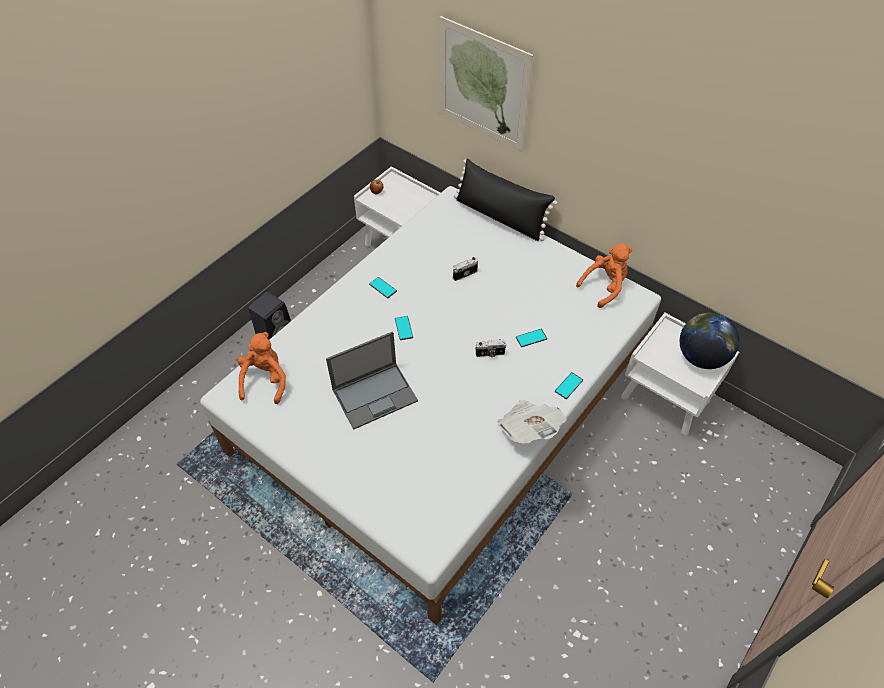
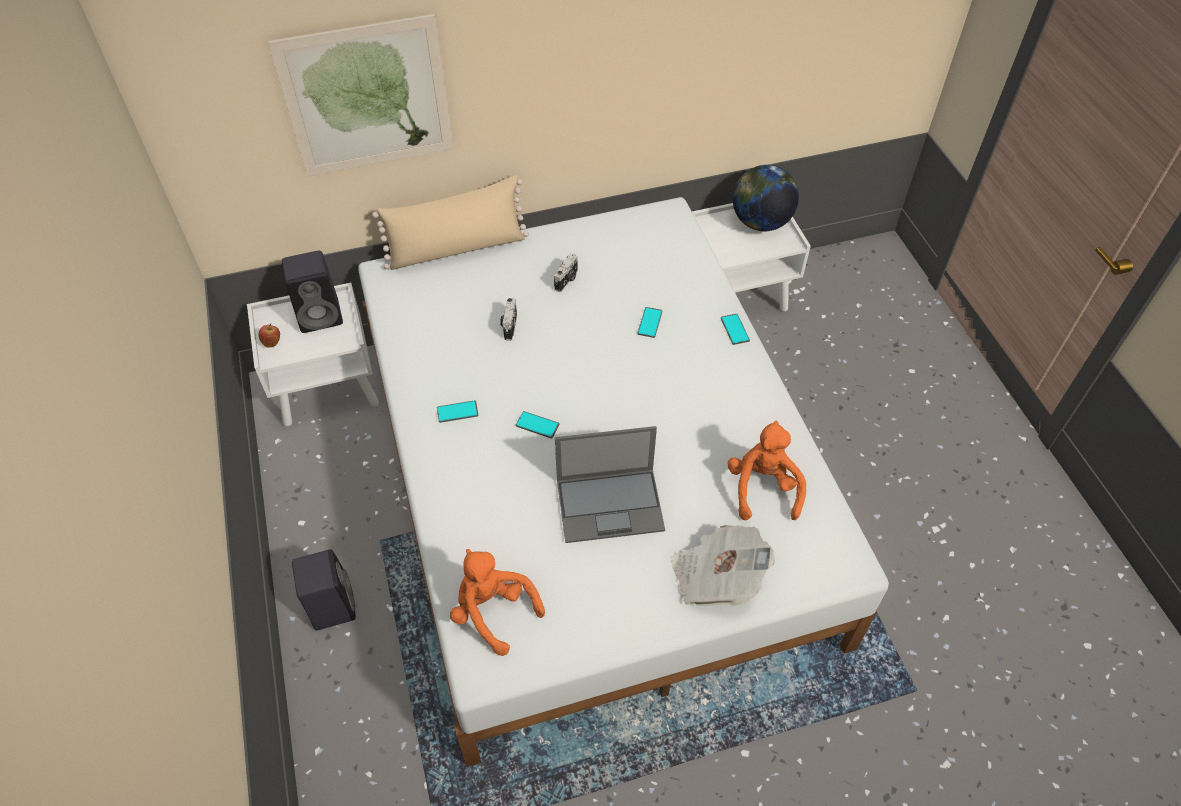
camera: 55 degrees left, 0 degrees up
(375, 394) = (611, 504): laptop -> laptop turned 75 degrees clockwise
(412, 198) = (321, 315): none -> black speaker
(490, 354) = (641, 368): camera -> camera (567, 280)
(500, 217) = (457, 248): black pillow -> beige pillow
(529, 429) = (763, 392): newspaper -> newspaper (716, 577)
(604, 286) = (634, 227): orange plush toy -> orange plush toy (762, 488)

